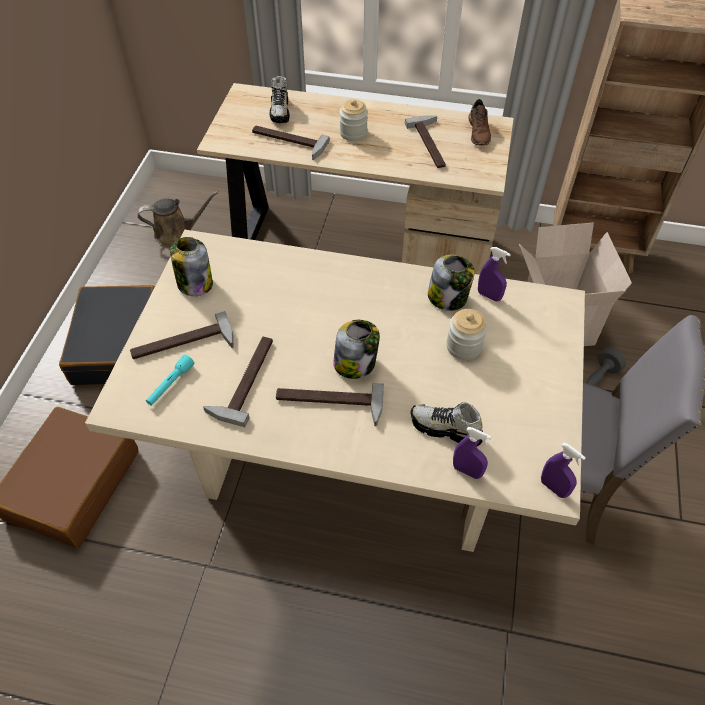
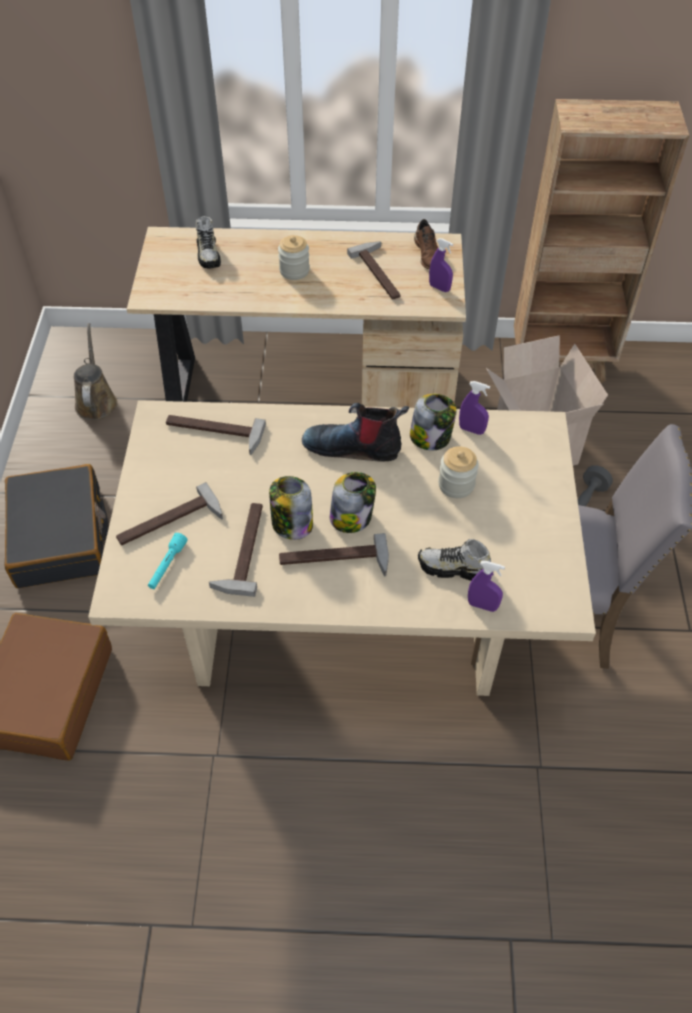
camera: 10 degrees left, 0 degrees up
(177, 233) = (96, 401): brown watering can -> brown watering can turned 75 degrees counterclockwise
(194, 283) = (164, 457): jar -> jar (291, 524)
(287, 142) = (224, 289): hammer -> hammer (213, 433)
(372, 297) = (354, 446): none -> boot
(553, 488) = (567, 608): purple spray bottle -> purple spray bottle (439, 288)

